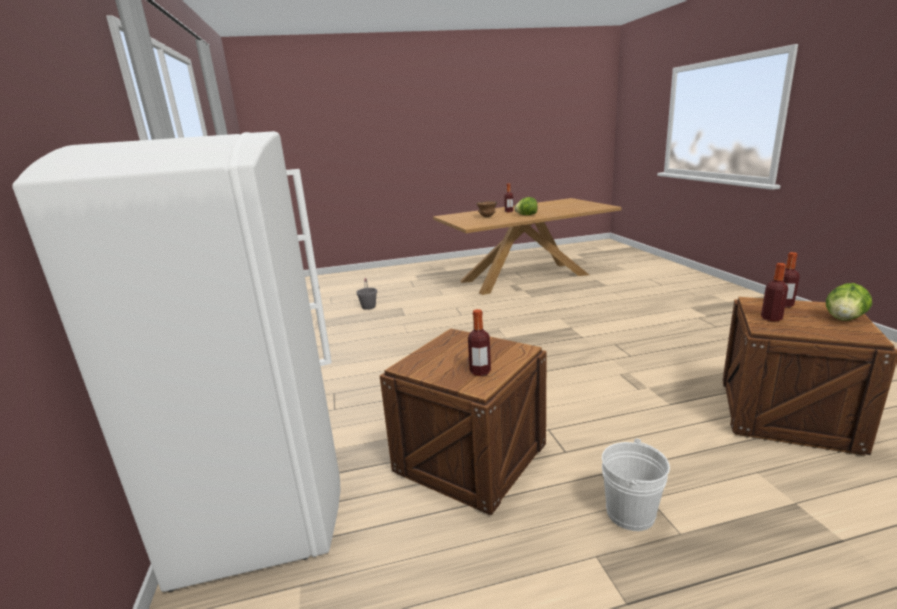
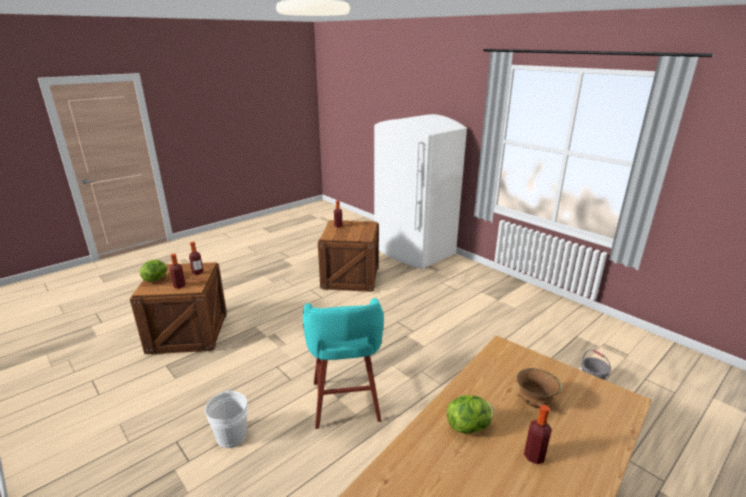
camera: 150 degrees right, 5 degrees up
(565, 324) = (345, 403): none -> turquoise stool
(630, 513) = (281, 276): white bucket -> white bucket (231, 436)

